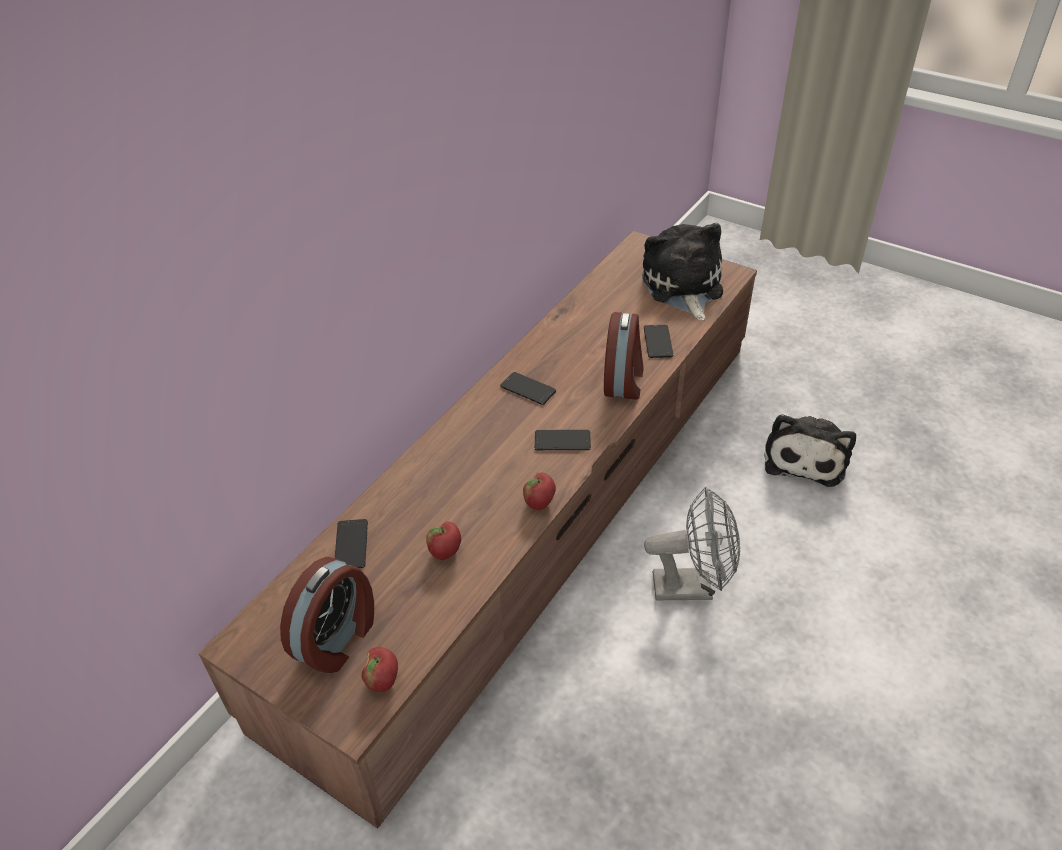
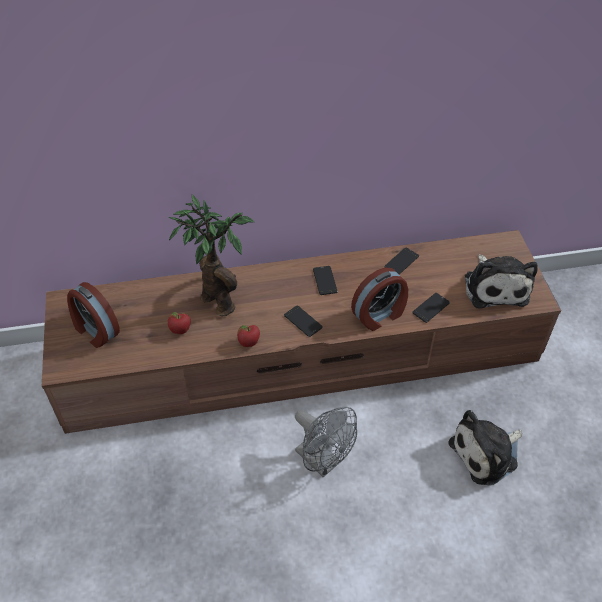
camera: 45 degrees right, 5 degrees up
(338, 638) = (95, 330): alarm clock -> alarm clock turned 60 degrees clockwise
(351, 545) = (150, 294): phone -> phone (401, 261)
(383, 681) = (88, 364): apple -> none
(440, 489) = (217, 299): none -> potted plant
(682, 287) = (495, 286): plush toy -> plush toy turned 135 degrees clockwise

